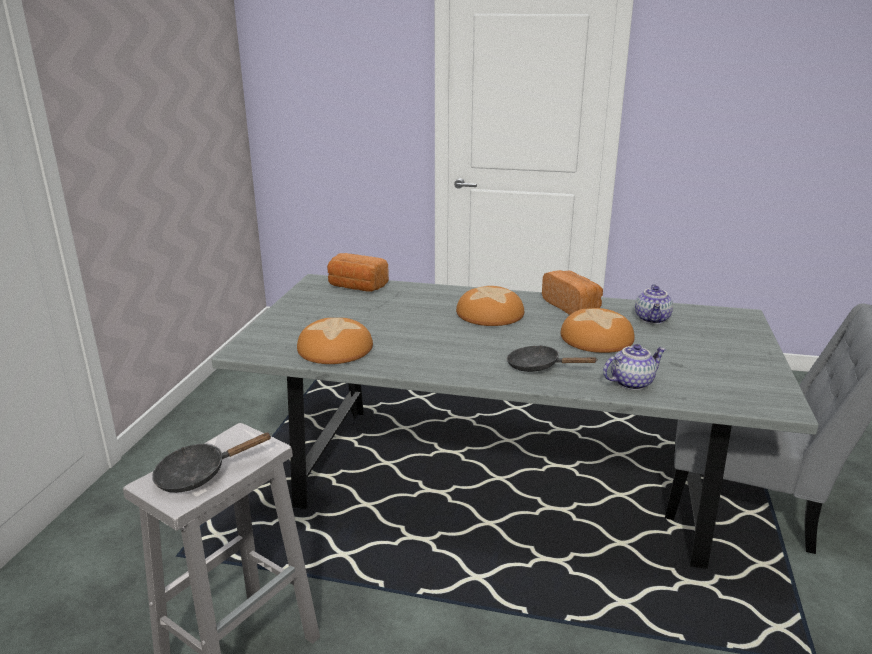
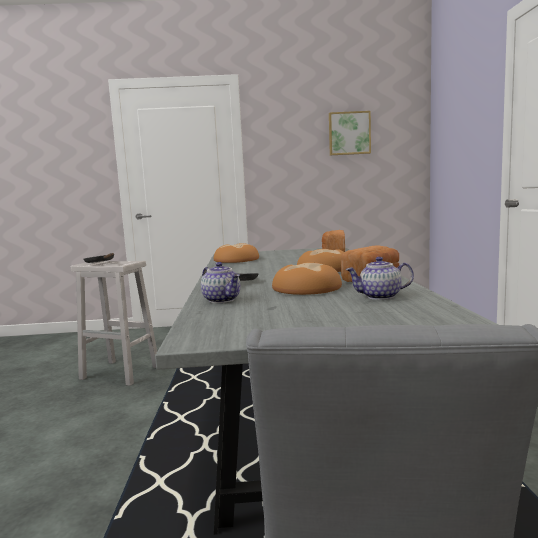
camera: 75 degrees right, 15 degrees down
(176, 76) = (349, 133): none -> picture

